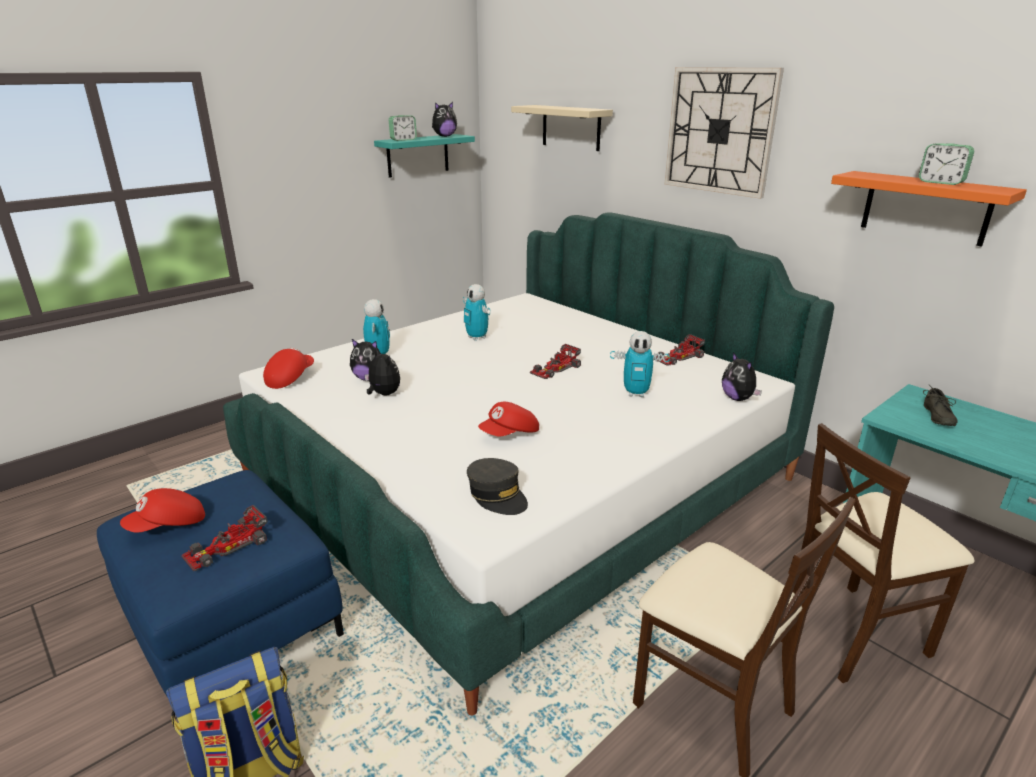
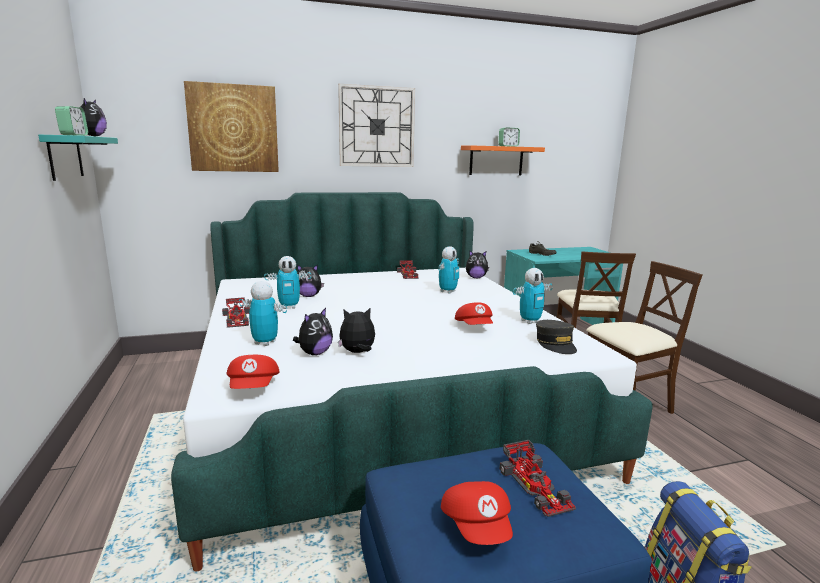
camera: 65 degrees left, 10 degrees down
(289, 378) = (254, 388): red cap -> red cap turned 150 degrees counterclockwise
(497, 495) = (555, 344): grey cap -> grey cap turned 90 degrees clockwise
(519, 335) = (308, 296): none -> plush toy
(555, 368) = (385, 299): toy car -> toy car (237, 319)
(571, 127) = (233, 128): beige shelf -> picture
(573, 467) = (530, 321): none -> toy robot

